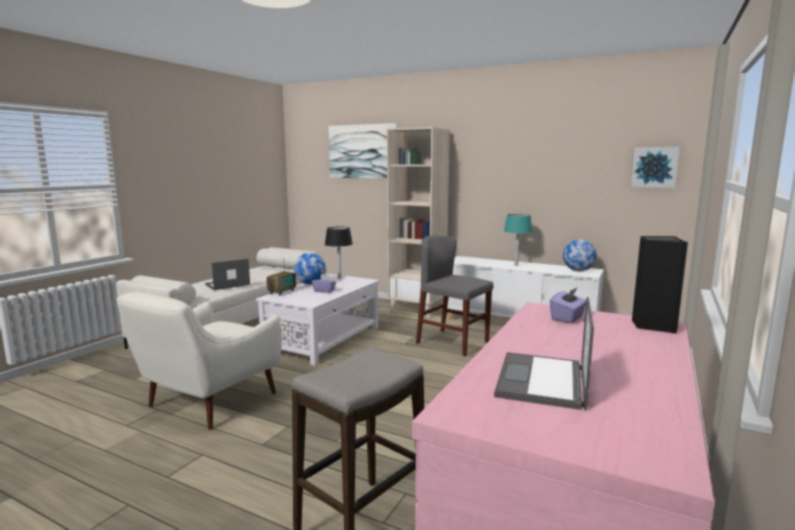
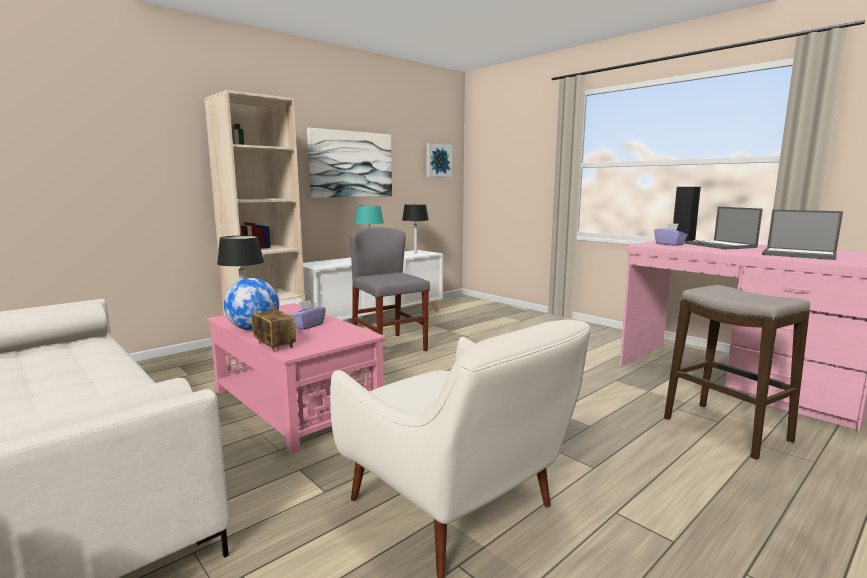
camera: 70 degrees left, 0 degrees up
(227, 285) = (98, 387): laptop -> laptop (720, 245)
(324, 339) = (295, 403): white coffee table -> pink coffee table
(363, 151) = (118, 121): picture -> picture (351, 164)
(452, 342) = (389, 347): grey chair -> grey chair turned 90 degrees clockwise
(578, 271) = (415, 253): globe -> black table lamp

